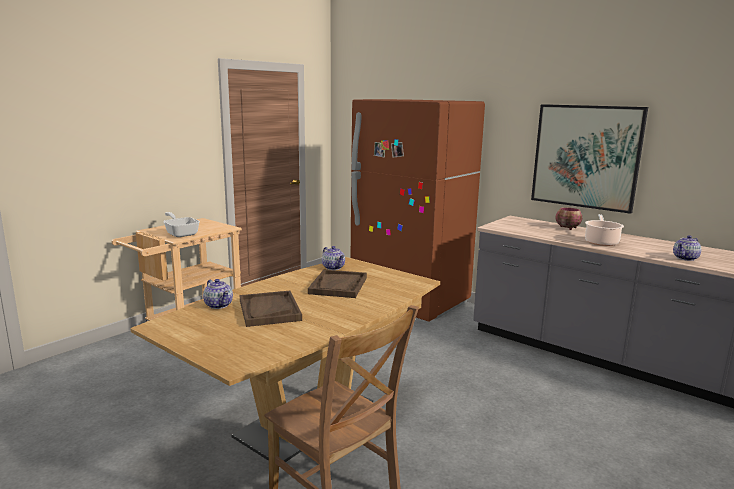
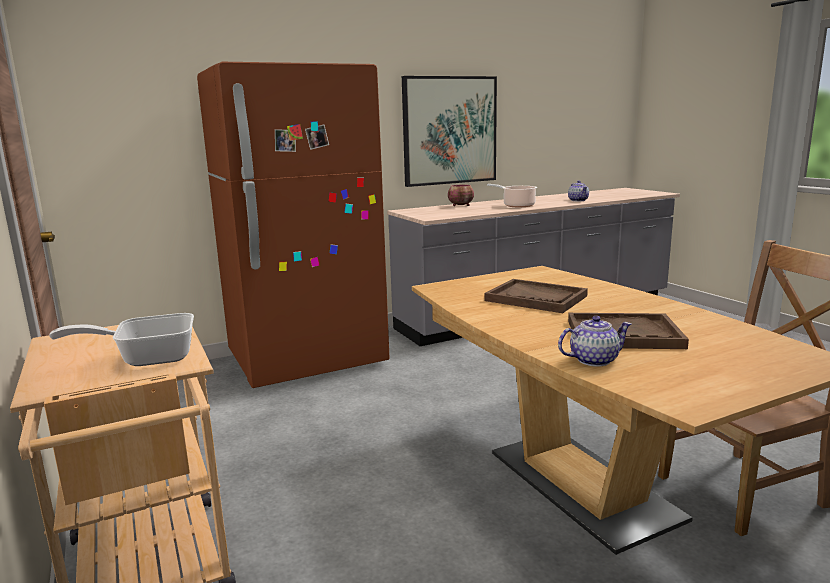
camera: 65 degrees left, 0 degrees up
(333, 267) = (456, 294): teapot -> none

